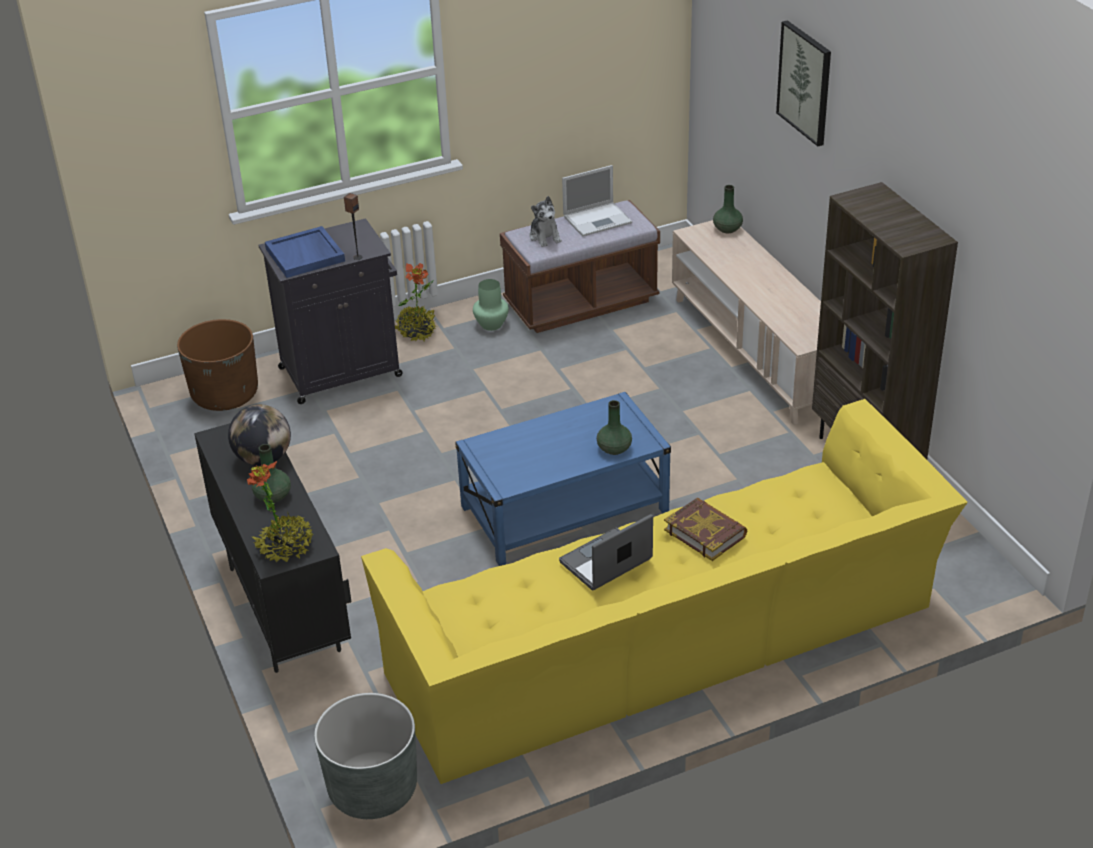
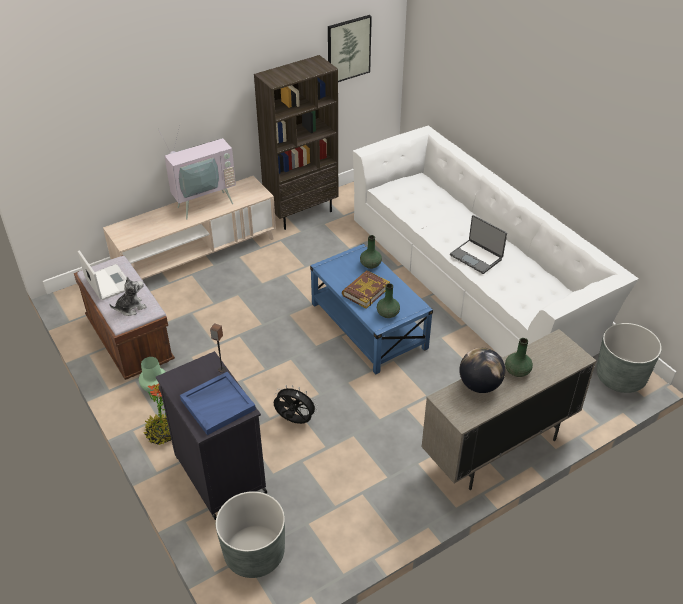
camera: 100 degrees left, 5 degrees up
(225, 394) = (254, 553): brown planter -> grey planter
(283, 609) = (498, 449): black cabinet -> beige cabinet
(285, 547) = (563, 354): potted plant -> none
(401, 430) = (294, 421): none -> black fan
(665, 647) = (473, 277): yellow sofa -> white sofa
(705, 533) = (440, 224): book -> book (365, 291)
(727, 229) = (122, 227): green vase -> green vase (388, 314)
(781, 292) = (203, 203): none -> television
(805, 82) = (159, 77): picture -> picture (348, 49)

